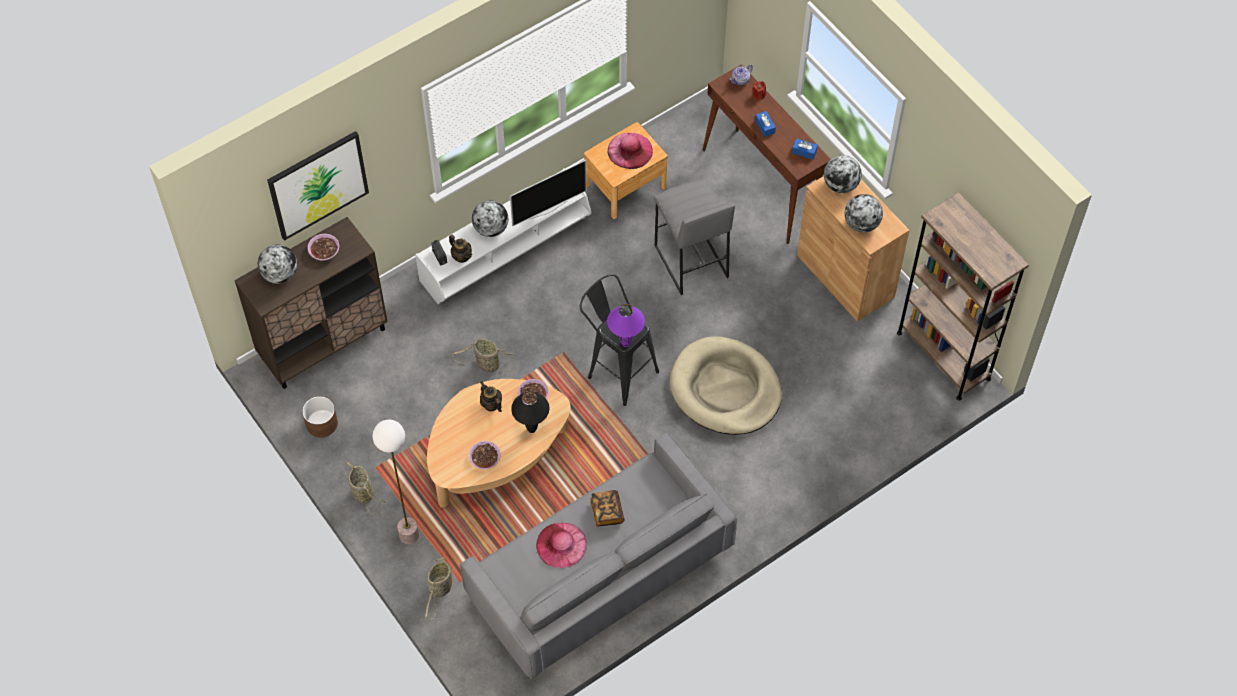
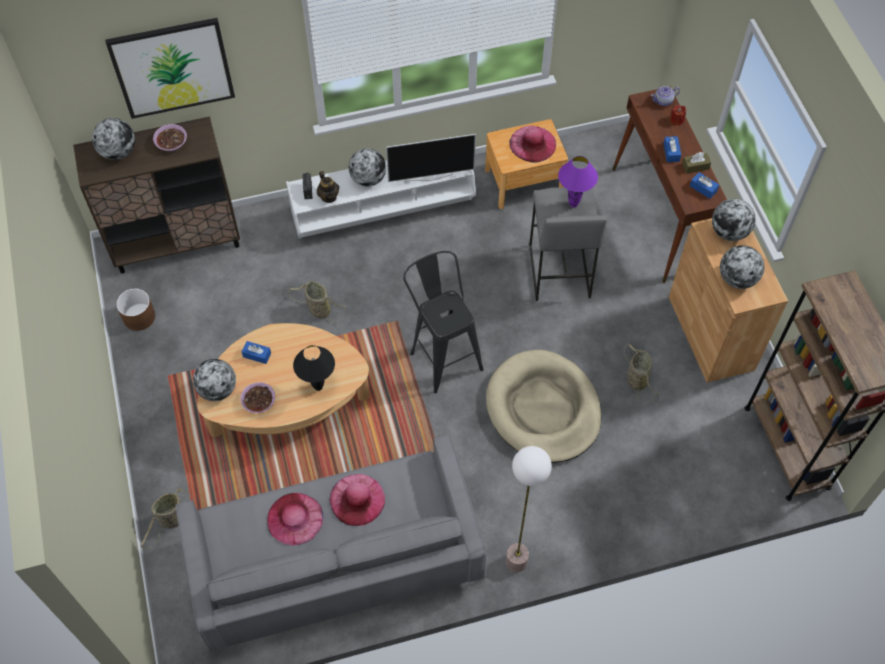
camera: 20 degrees right, 0 degrees up
(362, 492) = (144, 396): basket -> basket (636, 379)
(409, 535) = (167, 454): floor lamp -> floor lamp (516, 562)
(444, 460) = (218, 389): none -> globe
(464, 419) = (257, 355): none -> blue tissue box
(491, 404) = (290, 348): teapot -> none
(533, 396) = (334, 353): bowl -> none
(607, 512) = (357, 499): book -> pink hat
(626, 343) = (443, 328): purple table lamp -> purple table lamp (573, 204)
(790, 133) = (695, 166): none -> brown tissue box

